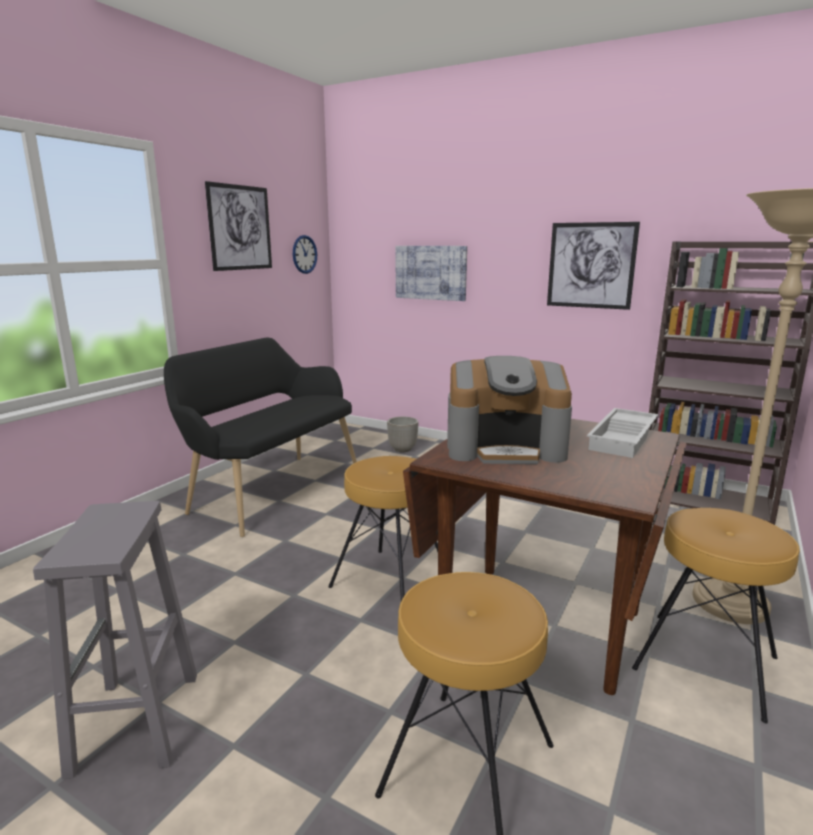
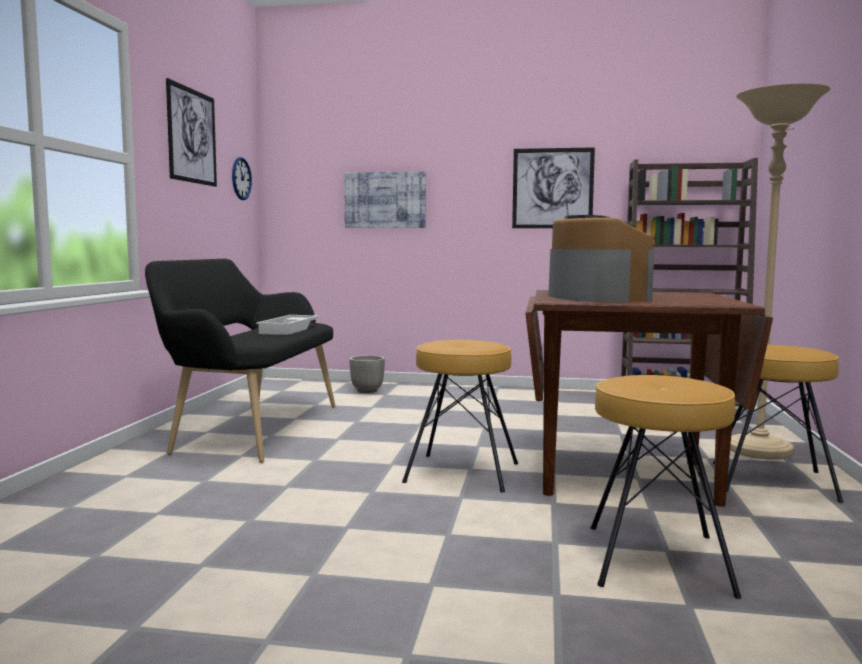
camera: 20 degrees left, 10 degrees down
(136, 724) = (308, 590): grey stool -> none
(505, 448) = (595, 297): coffee machine -> coffee machine turned 90 degrees counterclockwise
(624, 438) = (676, 294): white tray -> white tray (290, 329)

